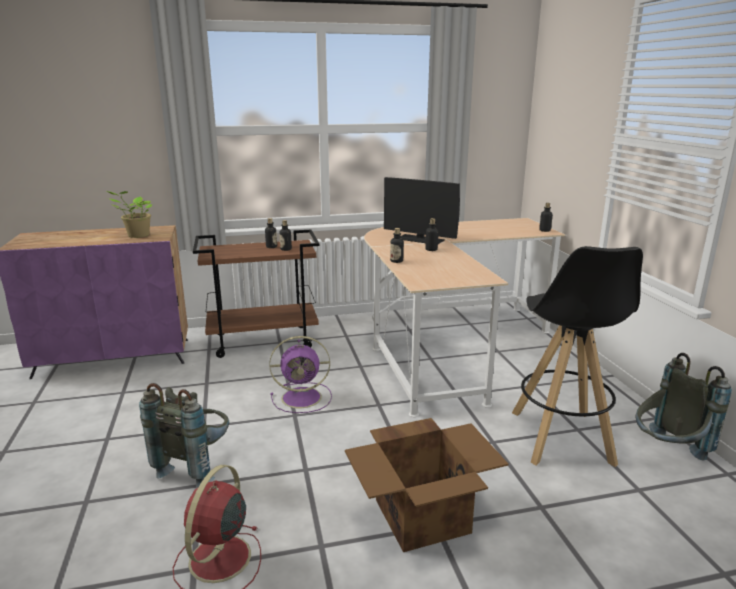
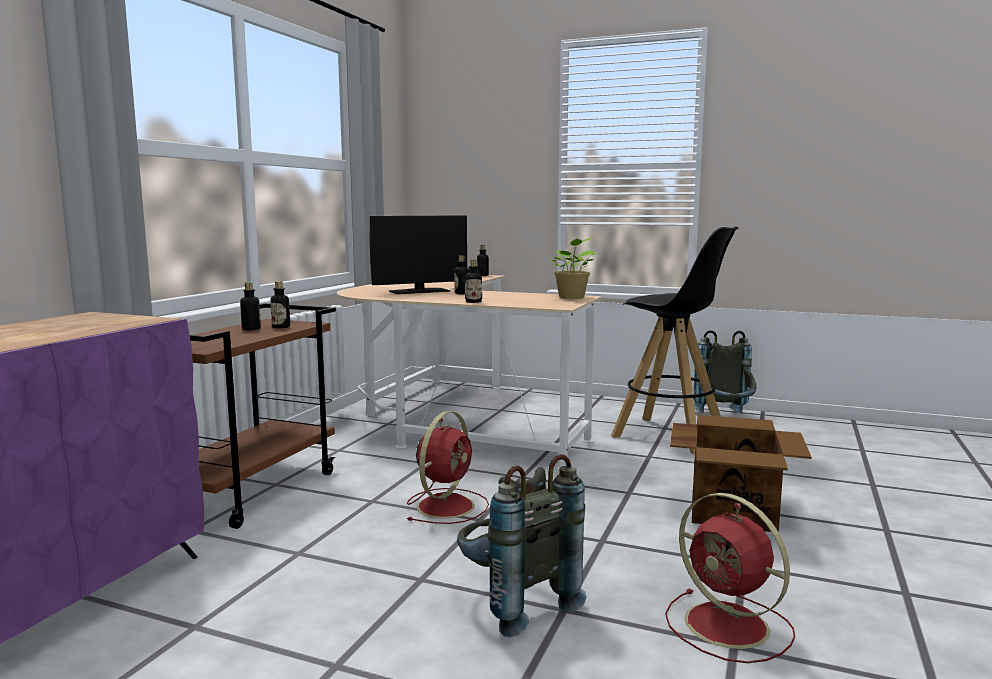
camera: 55 degrees left, 10 degrees down
(137, 235) = (89, 324): potted plant -> potted plant (572, 297)
(303, 397) = (447, 505): purple fan -> red fan

